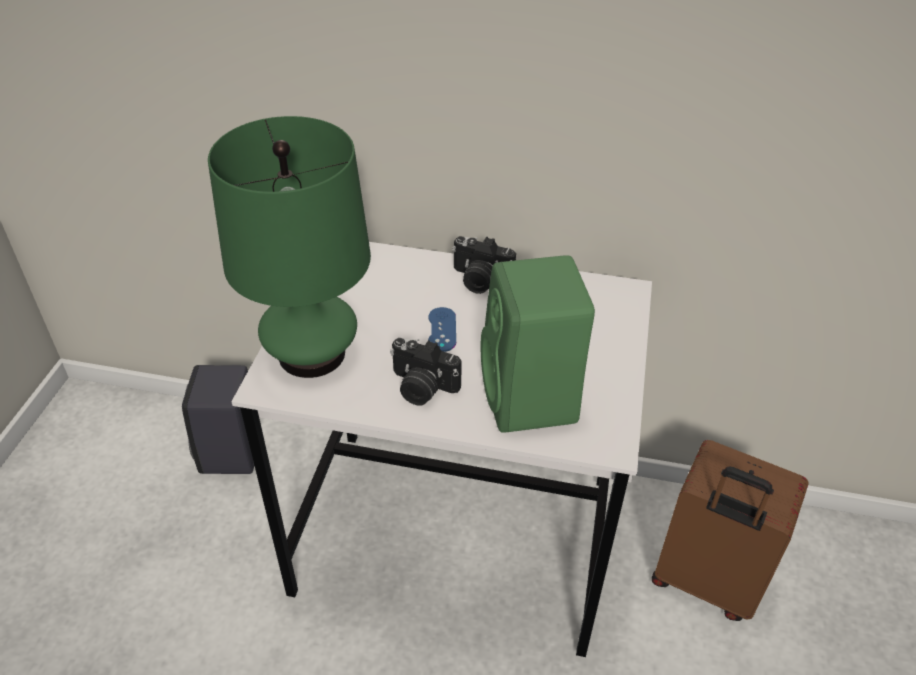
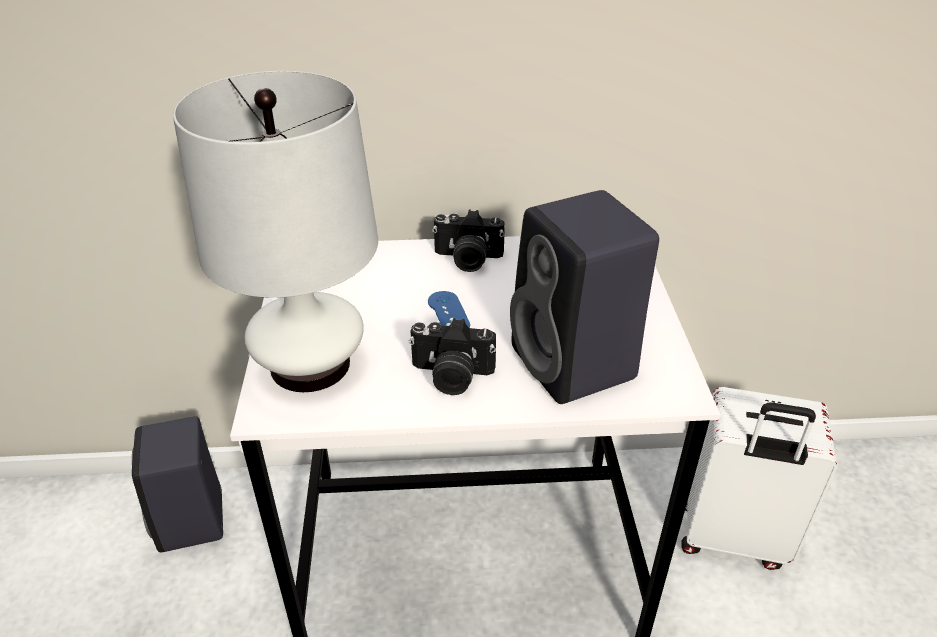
camera: 15 degrees left, 5 degrees down
(312, 353) = (310, 364): green table lamp -> white table lamp
(531, 400) = (576, 365): green speaker -> black speaker
(705, 582) = (732, 539): brown suitcase -> white suitcase

